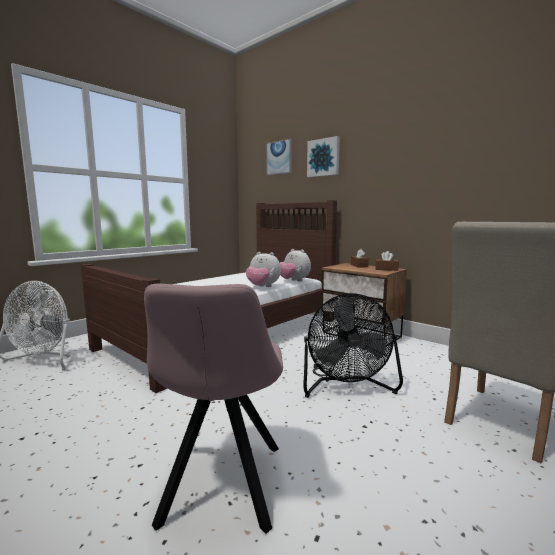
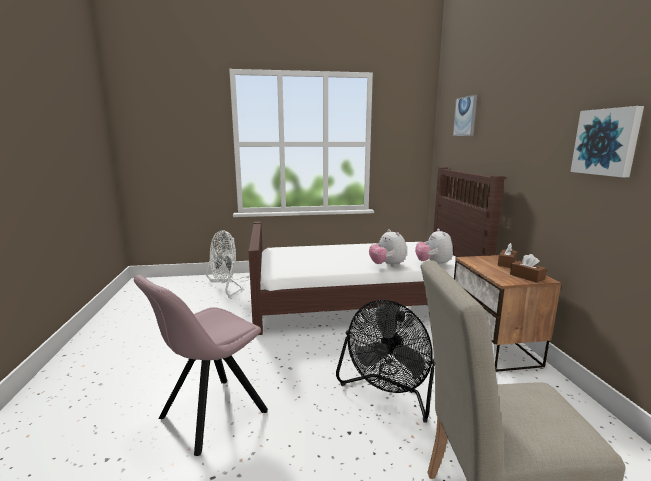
camera: 40 degrees right, 5 degrees up
(324, 157) = (501, 120): picture -> picture (607, 142)

